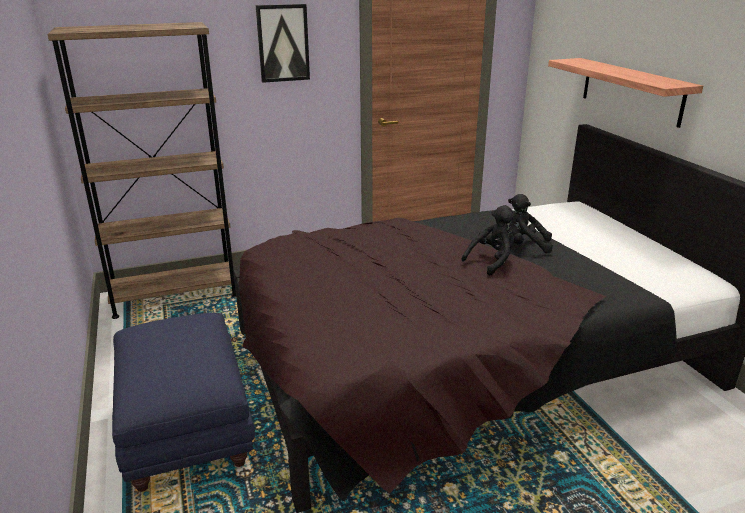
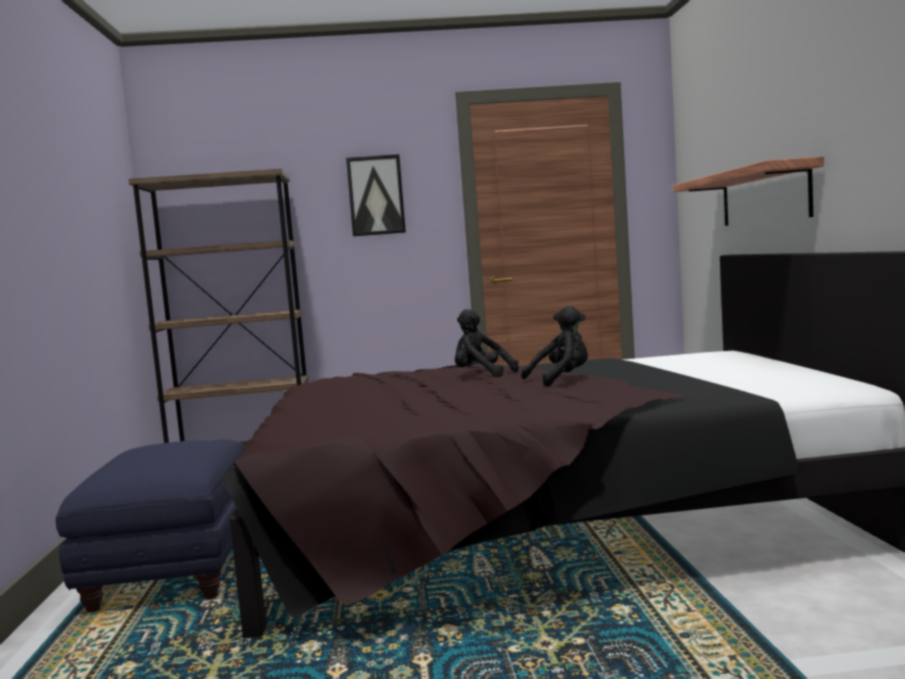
camera: 15 degrees right, 20 degrees down
(524, 245) = (620, 374): black plush toy -> black plush toy (481, 375)

